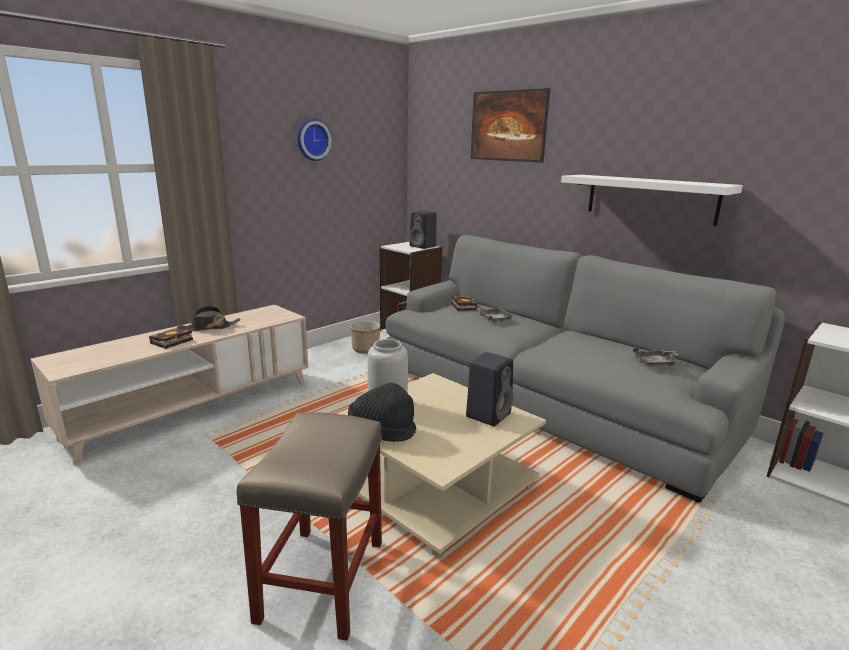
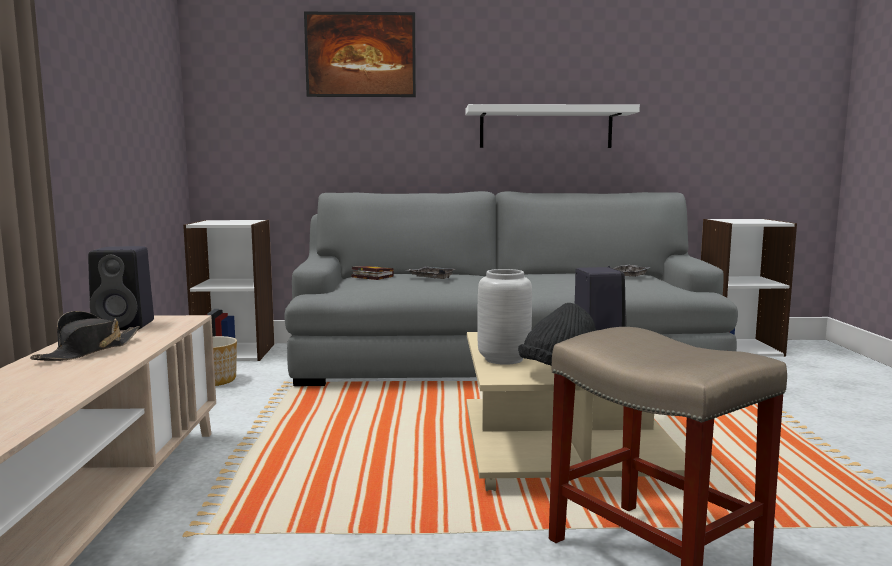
camera: 45 degrees left, 10 degrees down
(170, 342) = (73, 376): book -> none
(312, 140) = (106, 46): wall clock -> none
(423, 246) = (245, 220): black speaker -> black speaker (126, 325)

